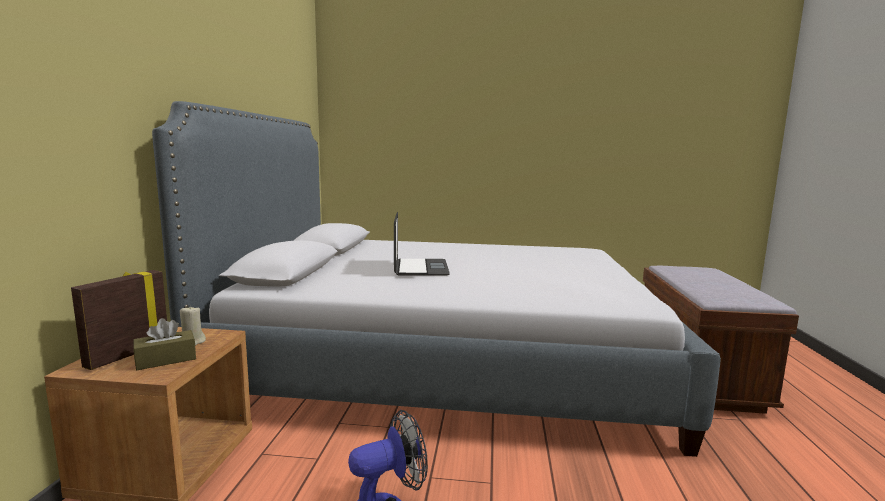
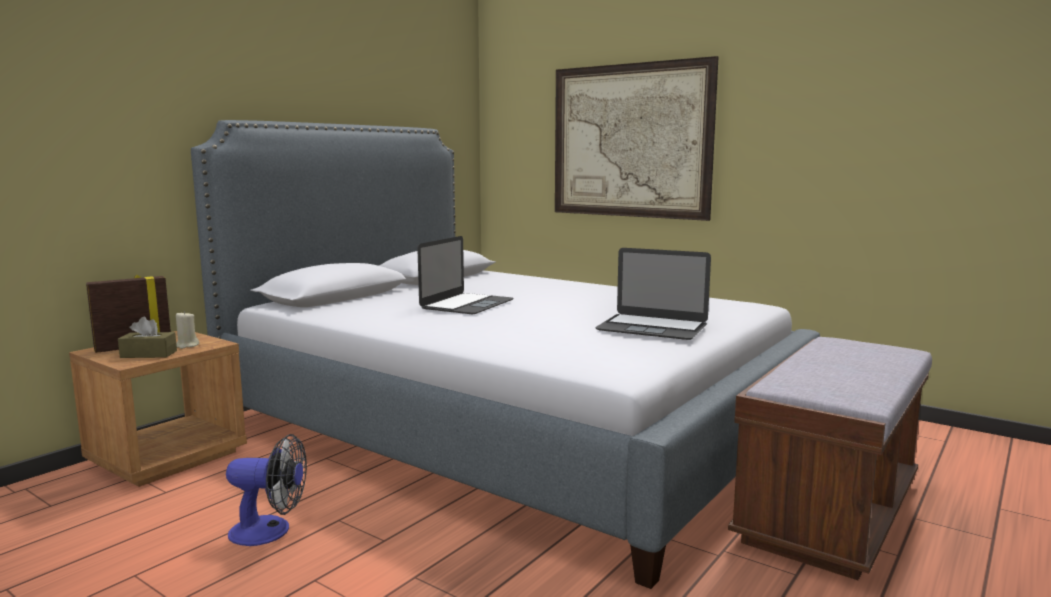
camera: 30 degrees right, 0 degrees up
(456, 138) = (630, 141): none -> picture
(584, 270) = (652, 327): none -> laptop

